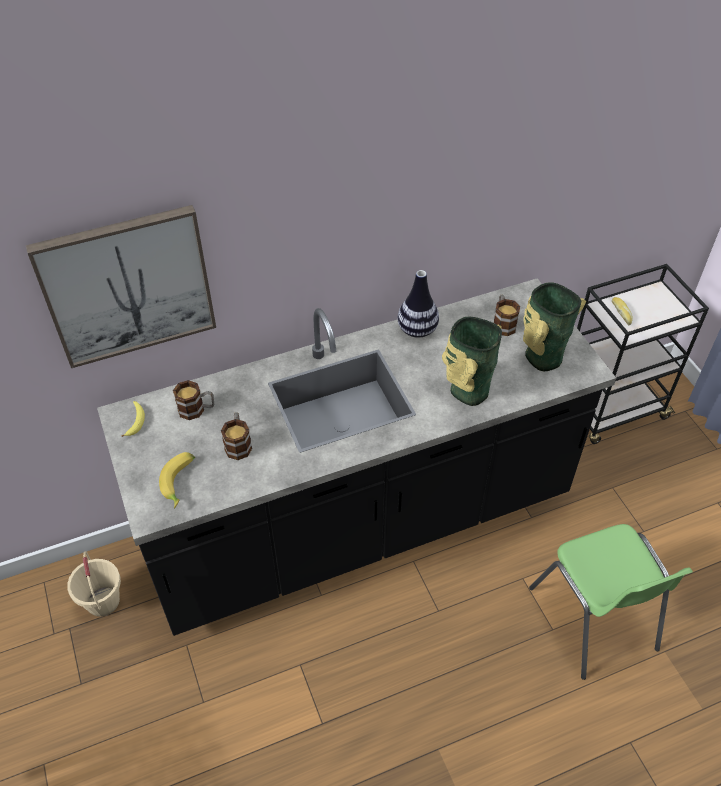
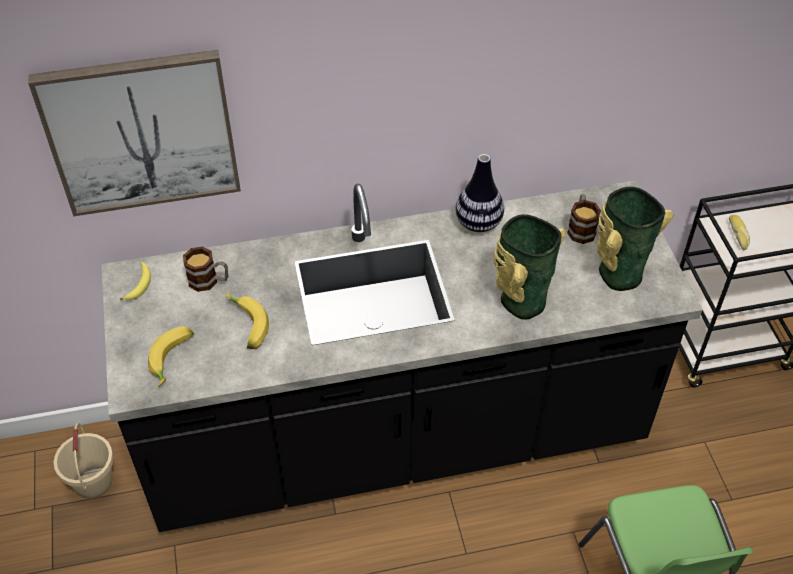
camera: 10 degrees right, 0 degrees up
(238, 443) = (246, 325): mug -> banana

